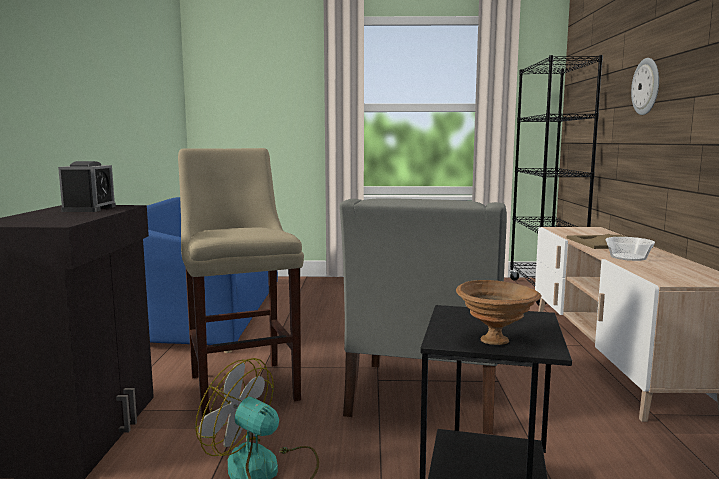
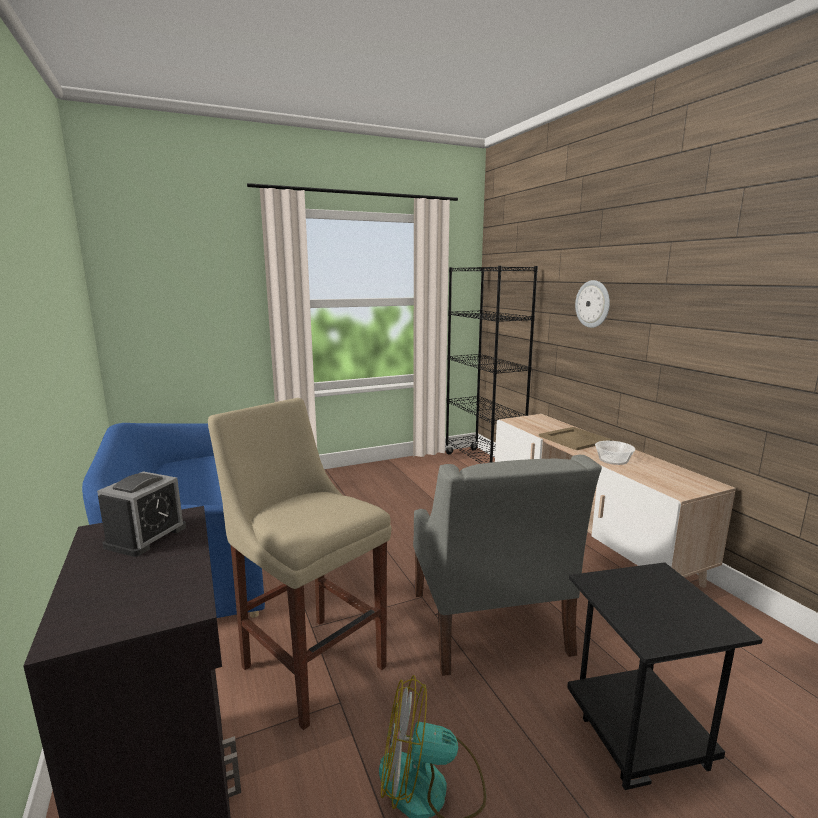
camera: 25 degrees left, 5 degrees up
(89, 209) = (146, 536): alarm clock -> alarm clock turned 45 degrees clockwise
(495, 340) = (682, 625): brown bowl -> none

